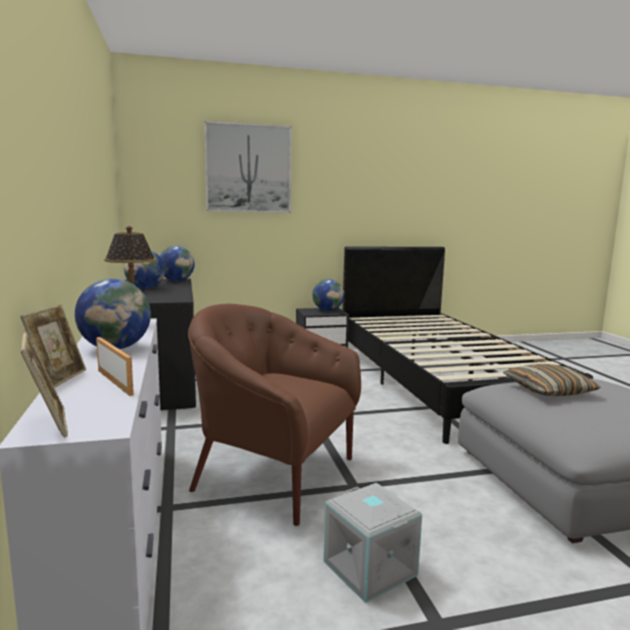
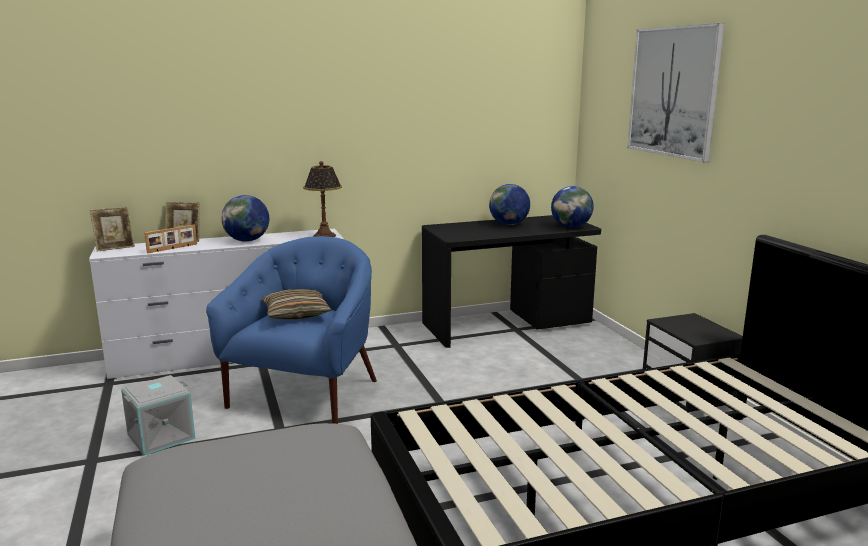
camera: 85 degrees right, 5 degrees up
(273, 474) = (306, 393): brown armchair -> blue armchair
(327, 310) = (703, 331): globe -> none
(548, 390) = (296, 456): pillow -> pillow (296, 314)

